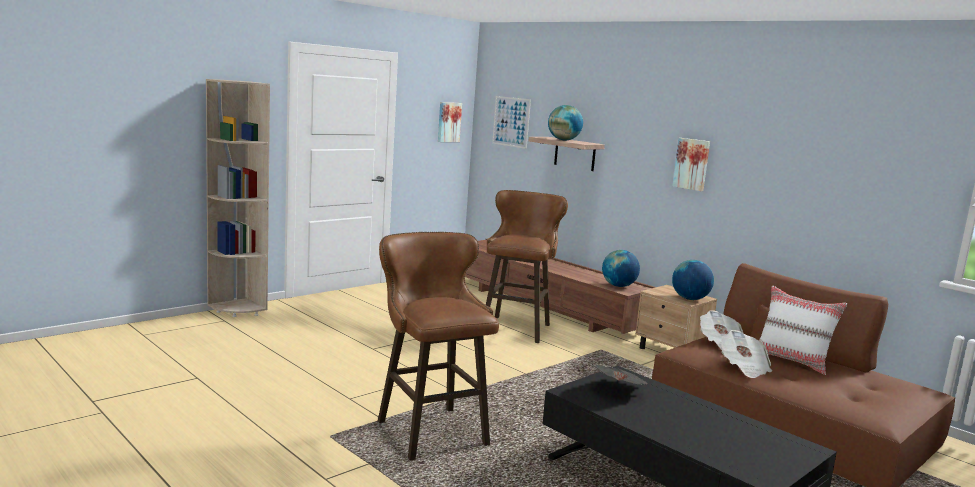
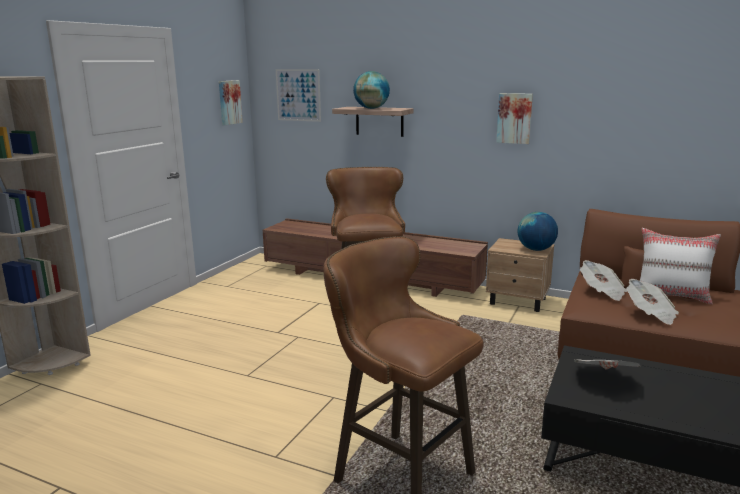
camera: 20 degrees left, 5 degrees up
(618, 286) = (455, 247): globe -> none

